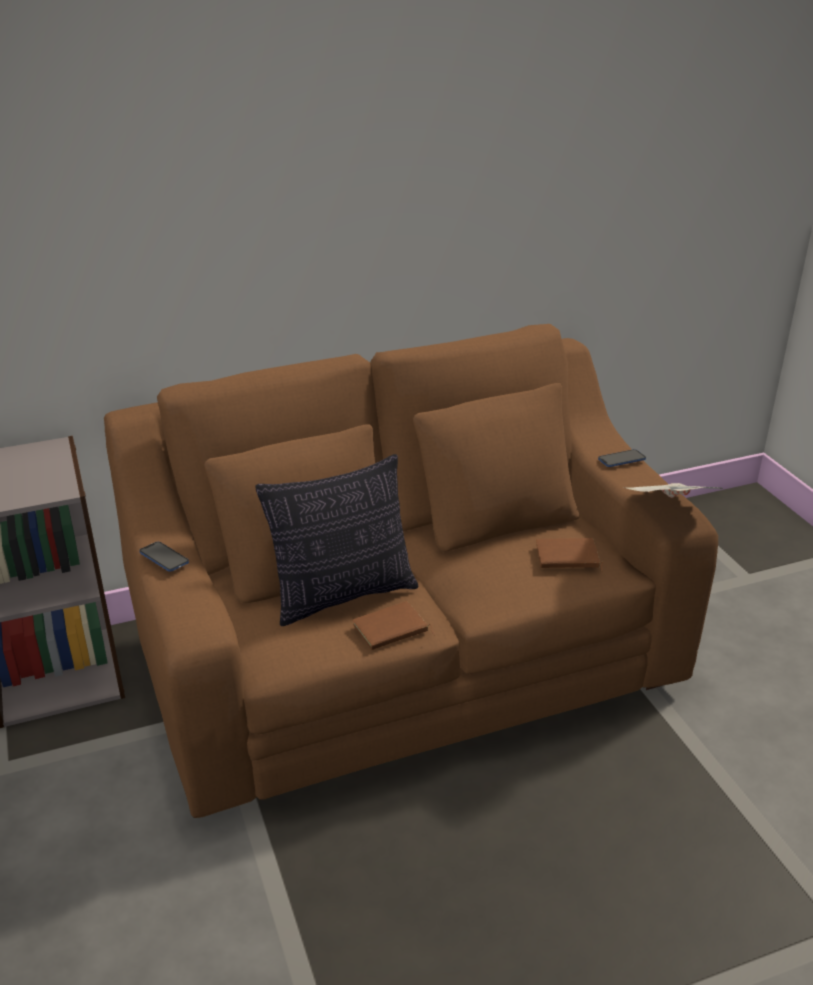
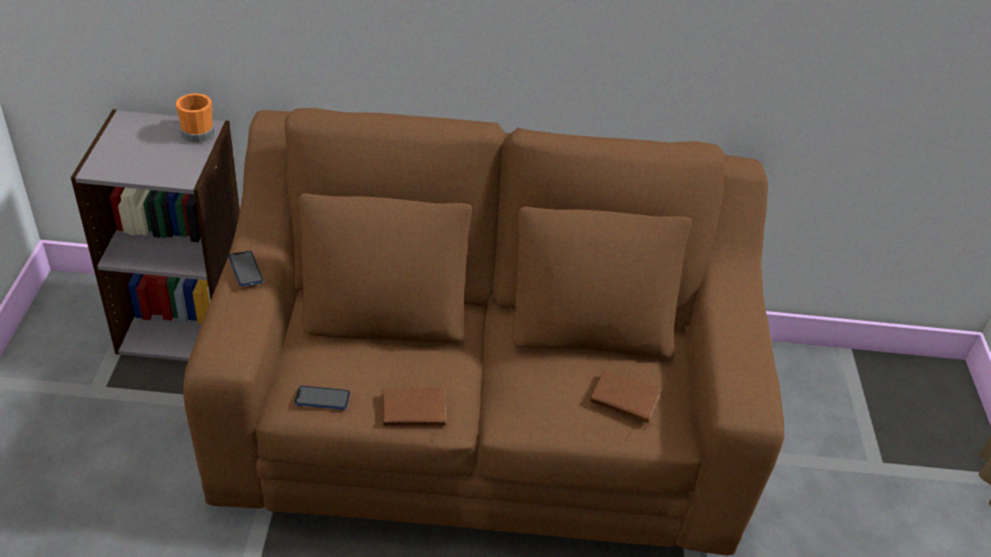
camera: 20 degrees right, 10 degrees up
(47, 451) = (197, 131): none -> orange mug
(343, 596) = (396, 358): pillow -> none
(621, 459) = (742, 313): phone -> phone (322, 399)
(667, 511) = (743, 392): newspaper -> none

